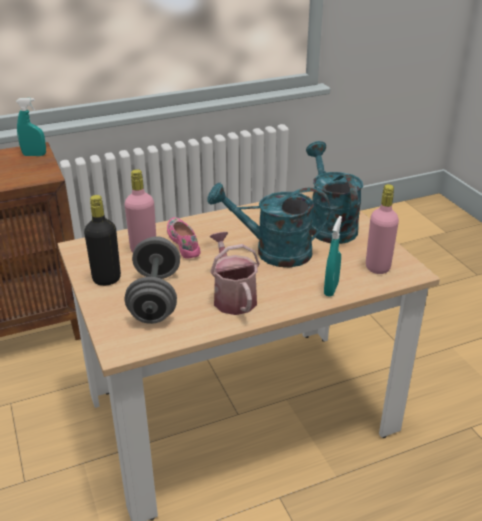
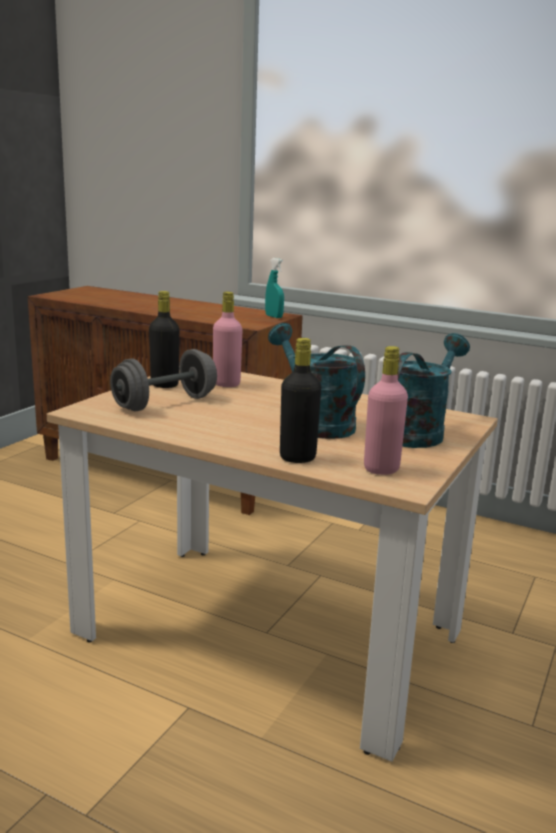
camera: 50 degrees right, 15 degrees down
(184, 242) = (264, 392): pink shoe -> none
(232, 296) = (212, 426): watering can -> none
(331, 289) = (297, 458): turquoise spray bottle -> black bottle

